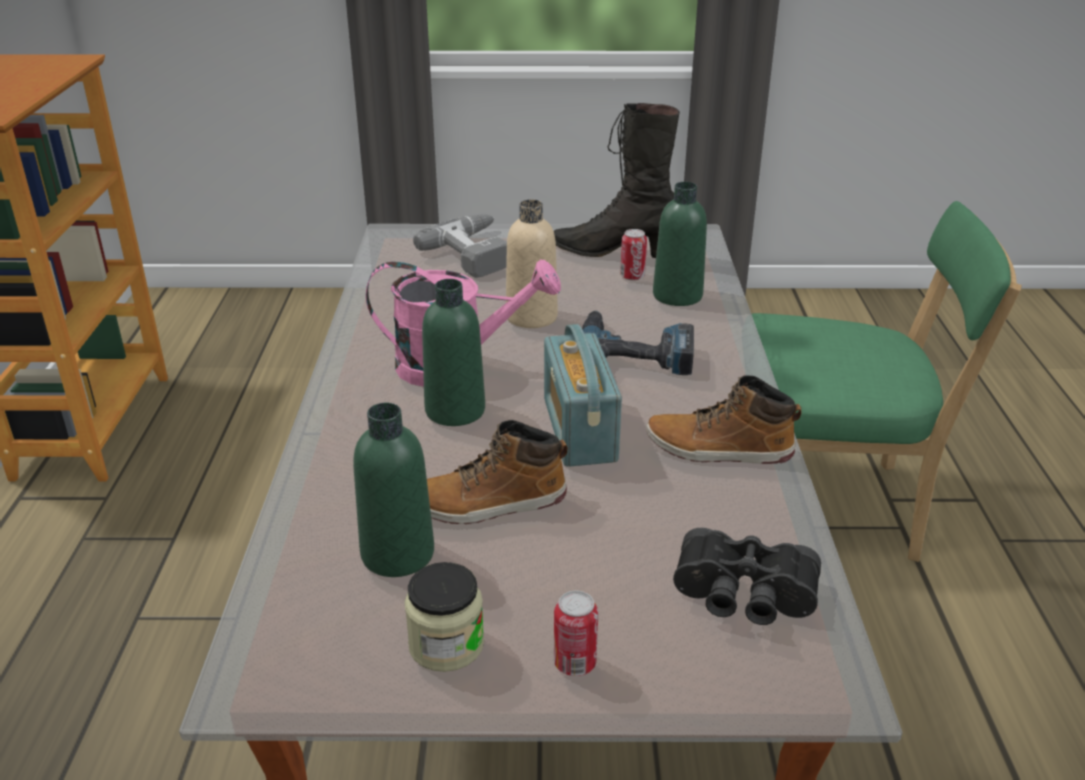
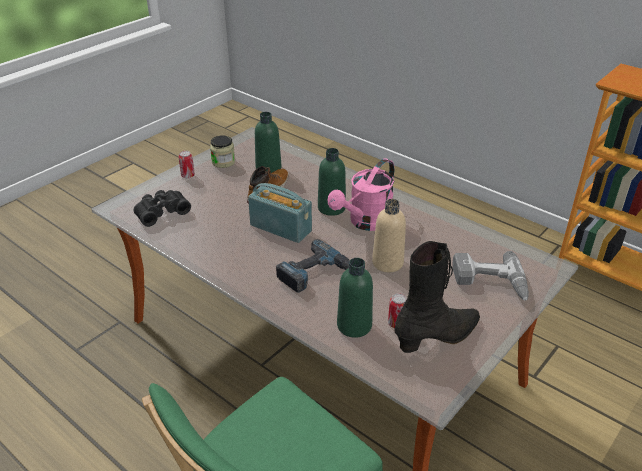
camera: 130 degrees right, 5 degrees up
(718, 449) = (223, 252): boot -> none

